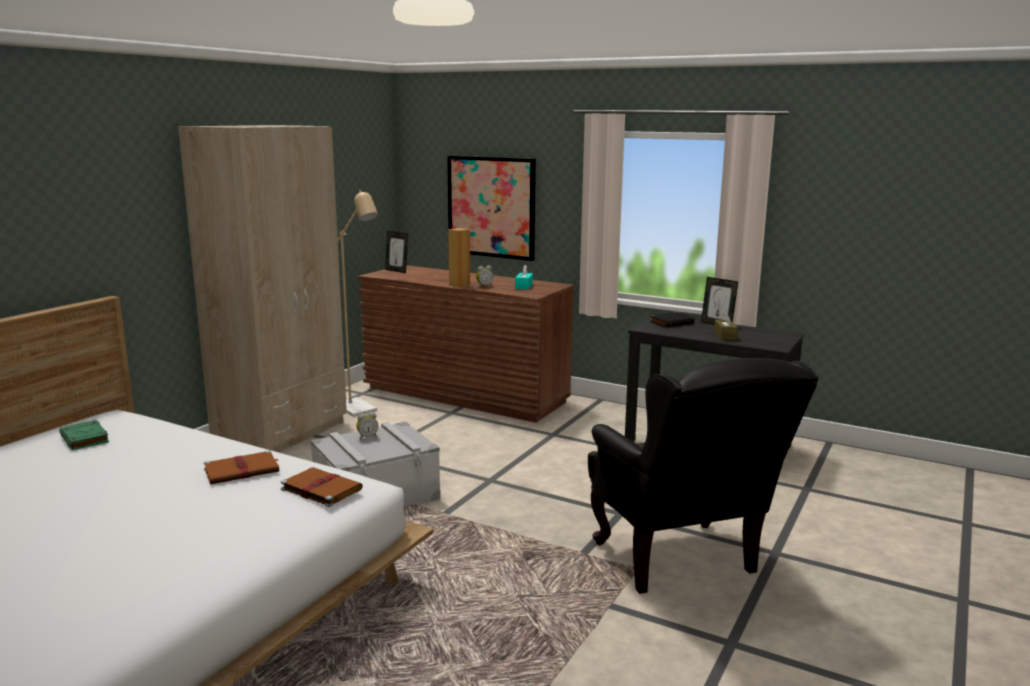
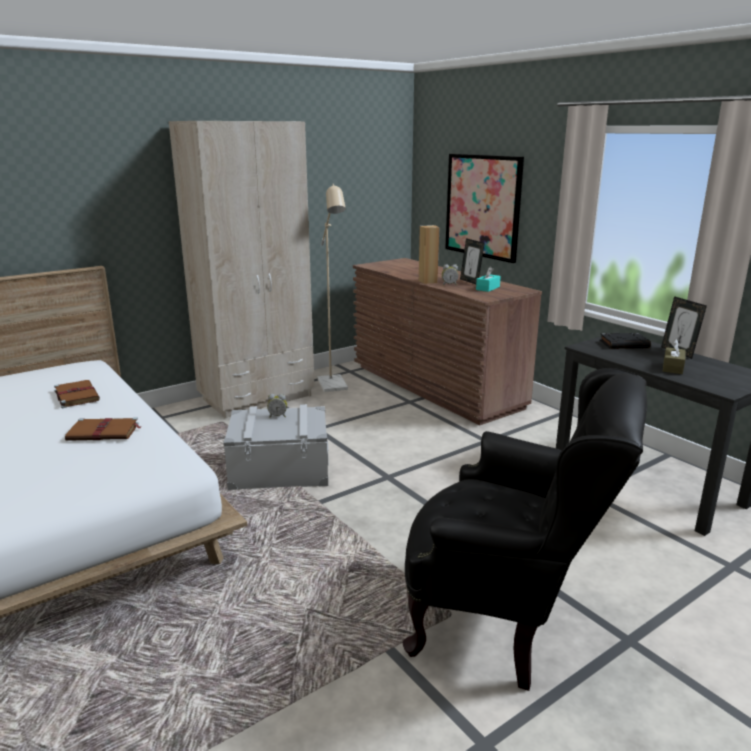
camera: 25 degrees right, 5 degrees up
(85, 439) = (40, 382): green book -> none
(320, 489) = (138, 463): brown book -> brown book (76, 395)
(397, 271) = (391, 263): picture frame -> picture frame (470, 281)
(683, 566) = (505, 625): black armchair -> black armchair turned 75 degrees counterclockwise

